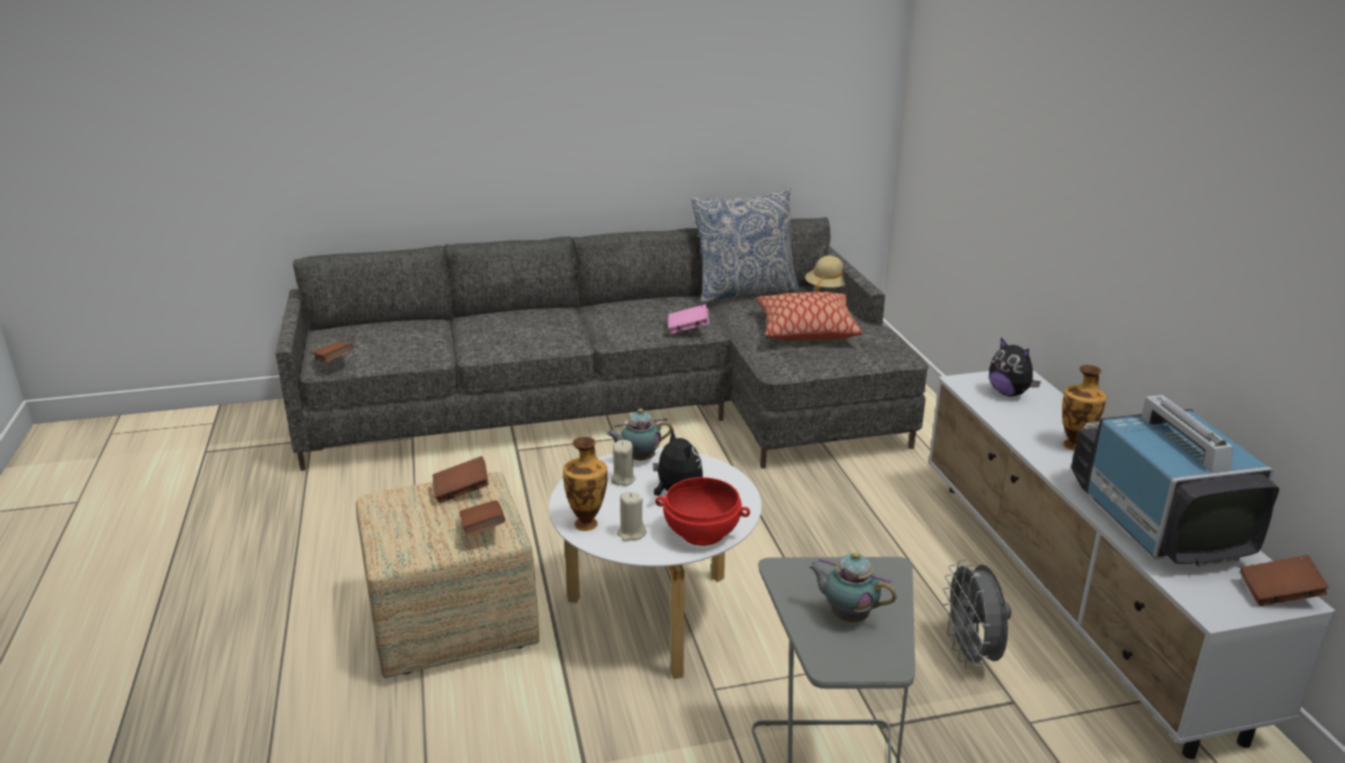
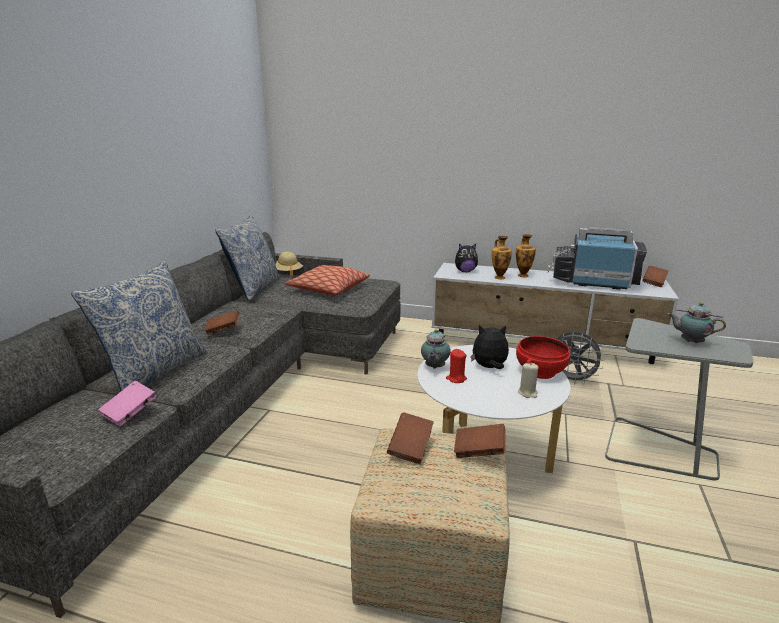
camera: 60 degrees left, 5 degrees down
(334, 362) = (64, 466): brown book -> brown book (223, 330)
(492, 331) = (155, 372): none -> pillow
(587, 523) = (504, 404): vase -> vase (499, 277)
(623, 479) = (456, 379): beige candle -> red candle
(688, 329) = (278, 312): pink book -> pink book (130, 413)
(847, 615) = (690, 341): teapot -> teapot turned 60 degrees clockwise

